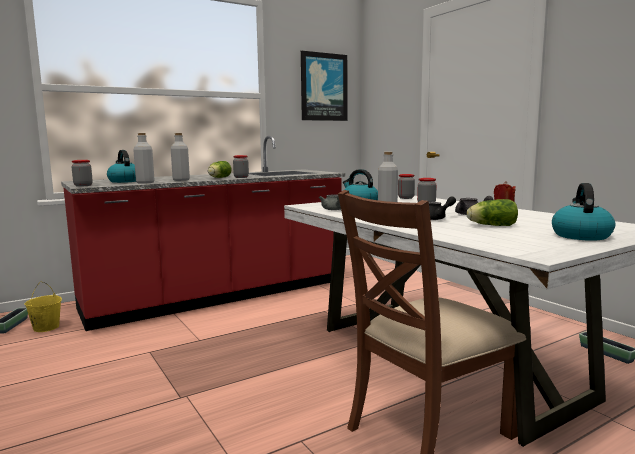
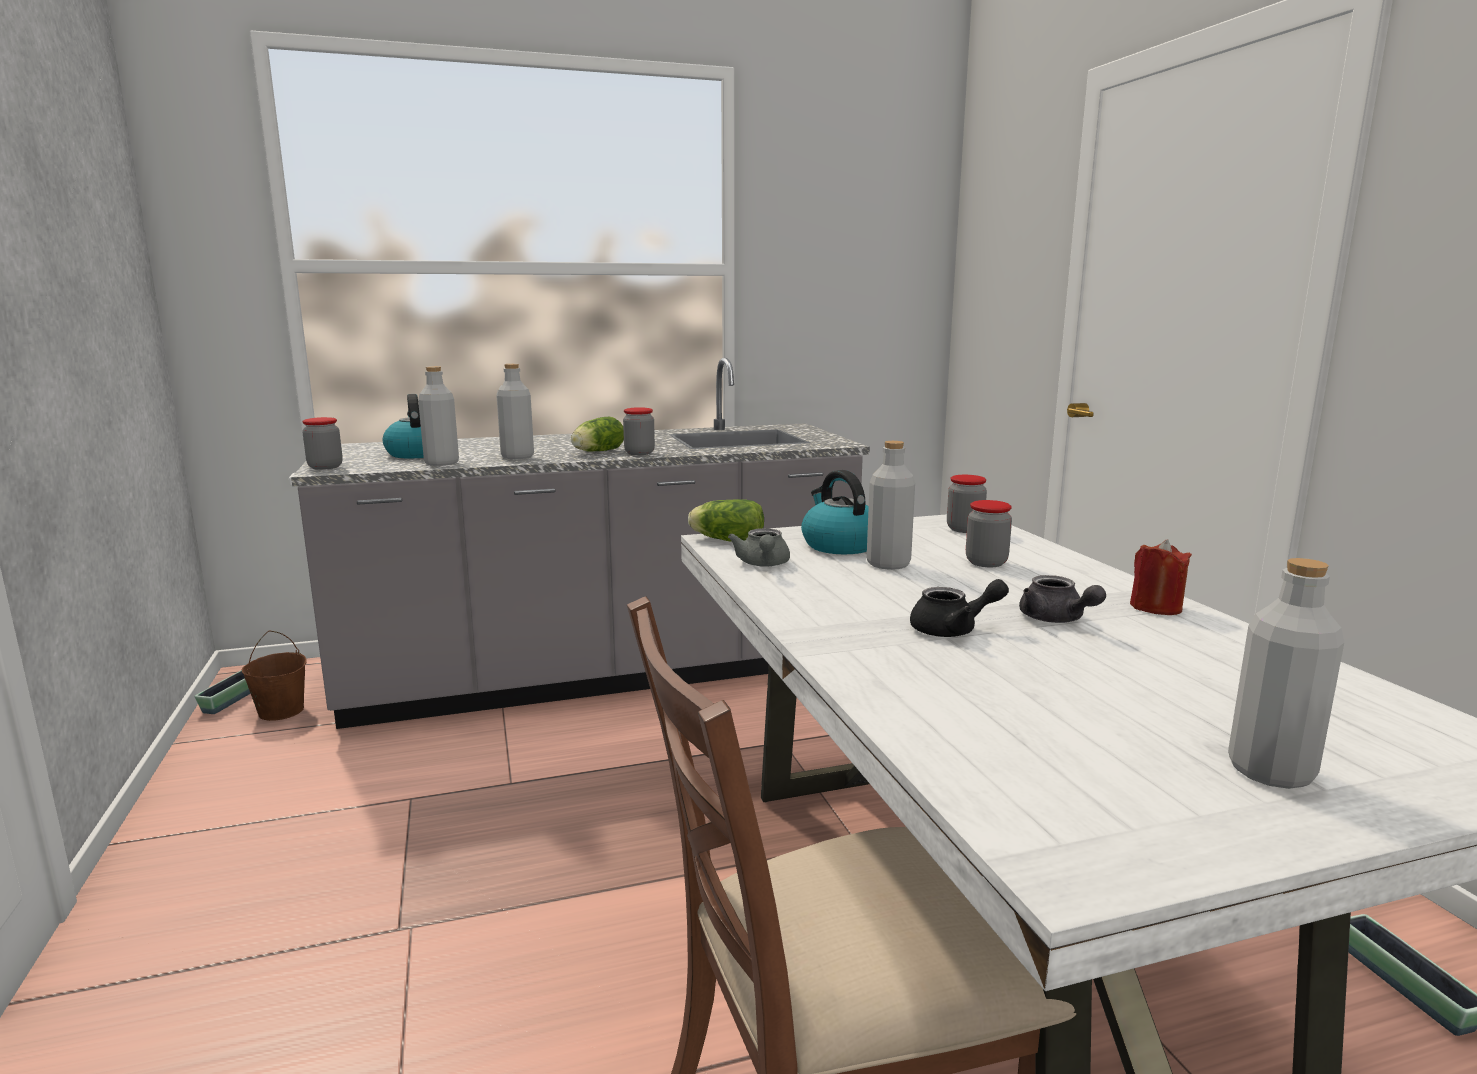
camera: 15 degrees right, 5 degrees up
(46, 328) = (280, 711): yellow bucket -> brown bucket
(218, 296) = (603, 674): red counter -> grey counter
(323, 87) = (867, 246): picture -> none
(490, 225) = (1060, 681): lettuce -> lettuce (725, 540)
(580, 235) = (1270, 771): kettle -> grey bottle

